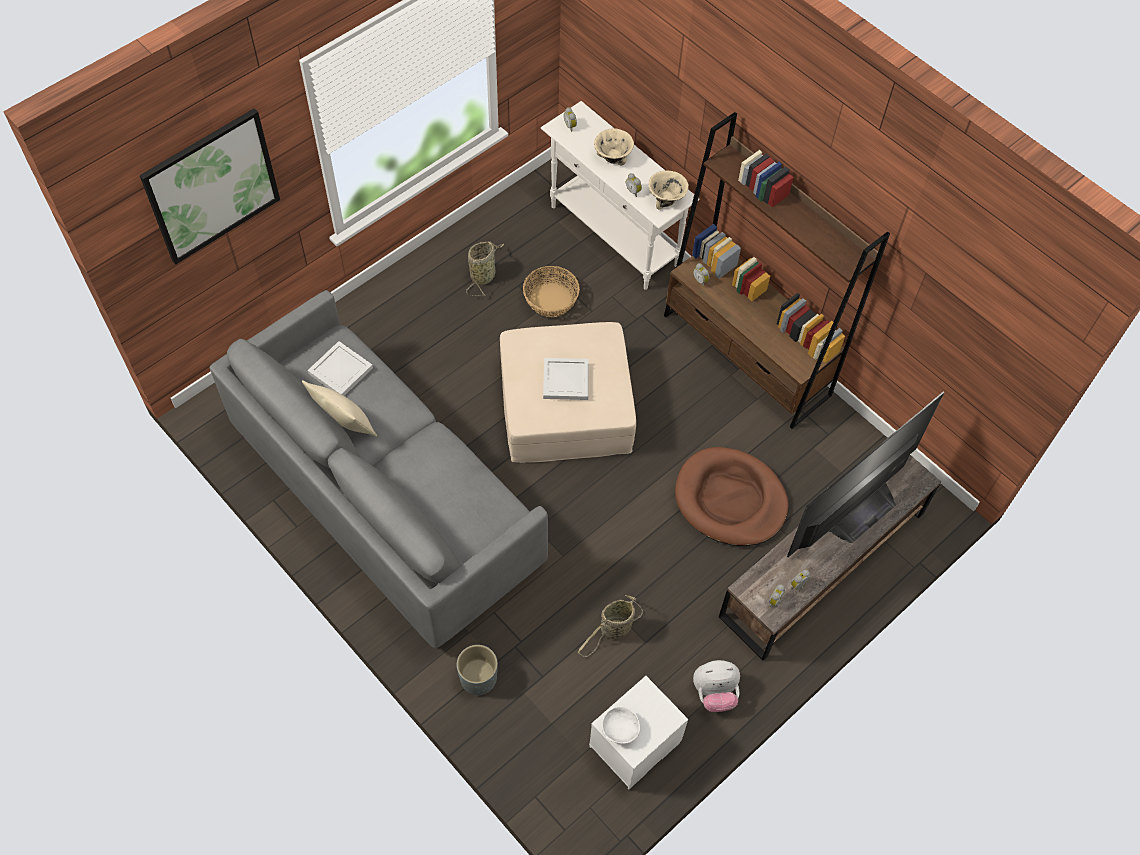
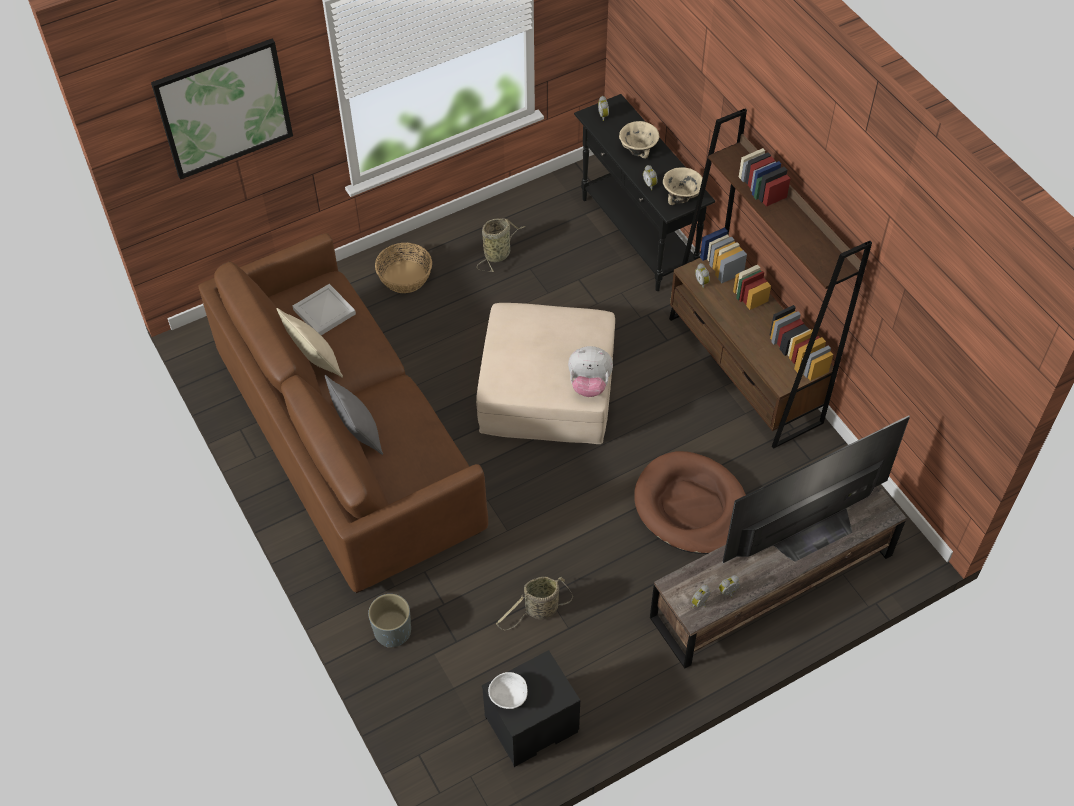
camera: 15 degrees right, 5 degrees down
(385, 495) = (348, 443): grey sofa -> brown sofa
(408, 492) = (358, 433): none -> grey pillow
(550, 300) = (558, 286): basket -> basket (405, 277)
(566, 379) = (544, 357): white tray -> none
(614, 236) = (638, 236): white console table -> black console table
(634, 746) = (531, 726): white nightstand -> black nightstand
(714, 693) = (626, 690): plush toy -> plush toy (589, 384)

